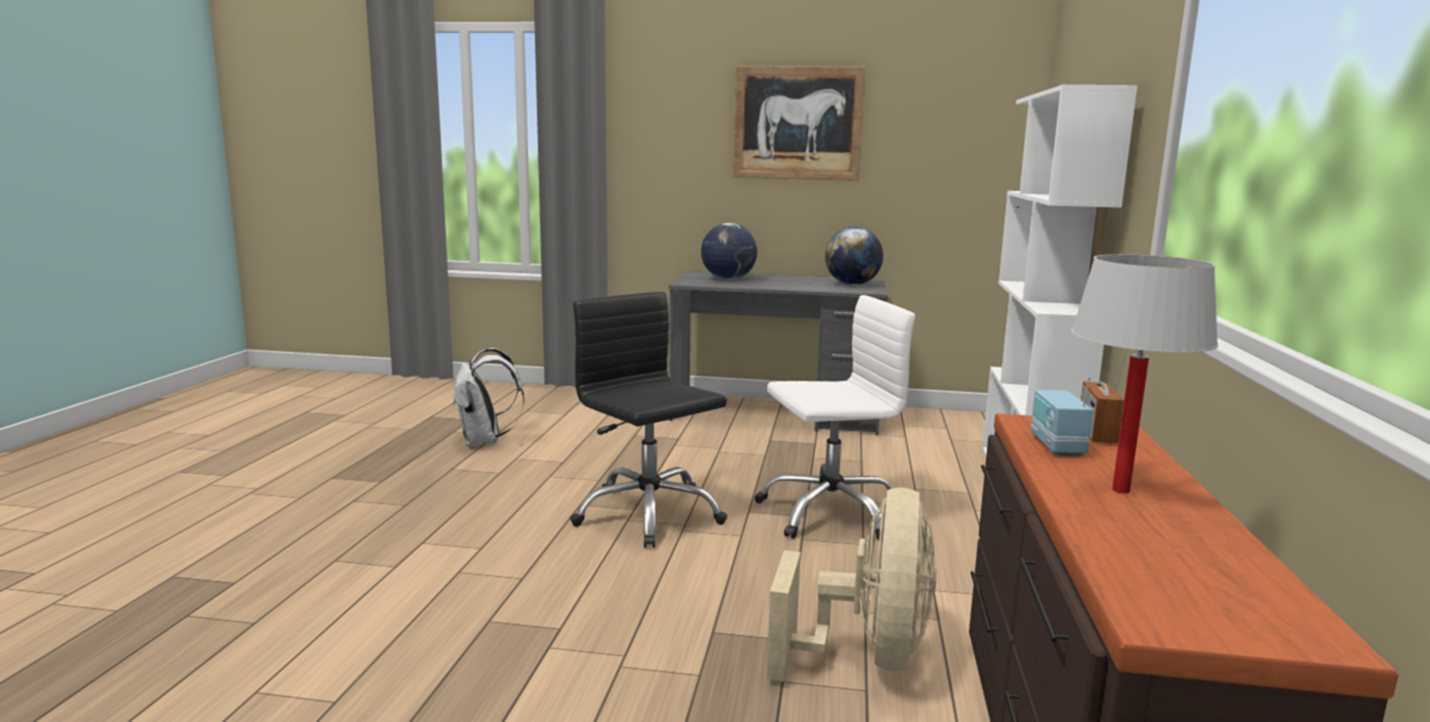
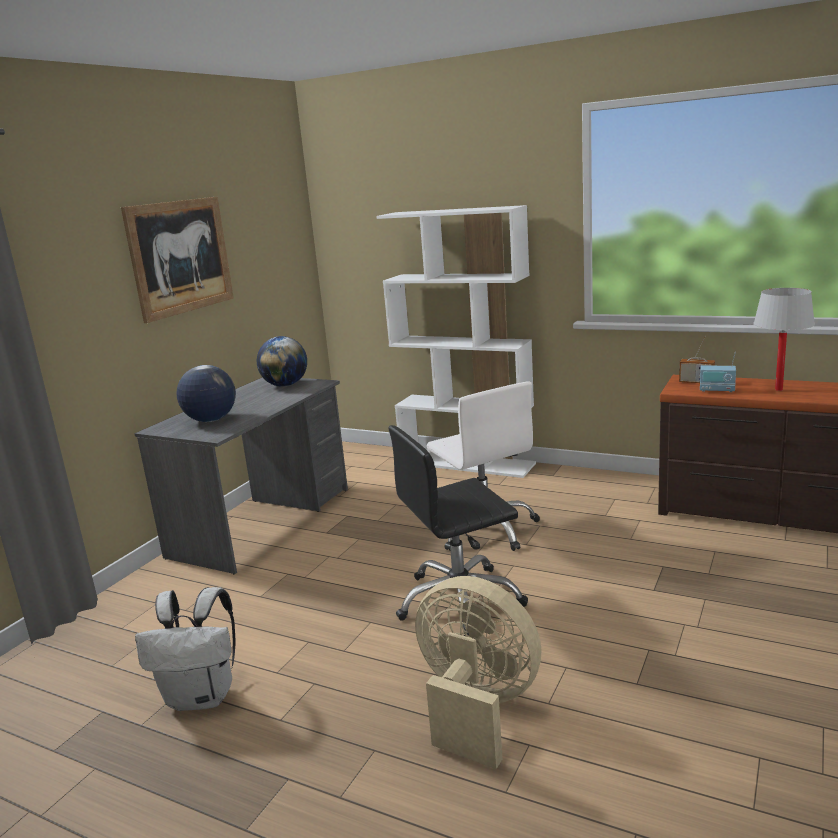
camera: 70 degrees left, 5 degrees up
(830, 512) = (485, 528): white office chair -> white office chair turned 150 degrees clockwise
(867, 656) = (681, 546): beige fan -> beige fan (476, 707)

